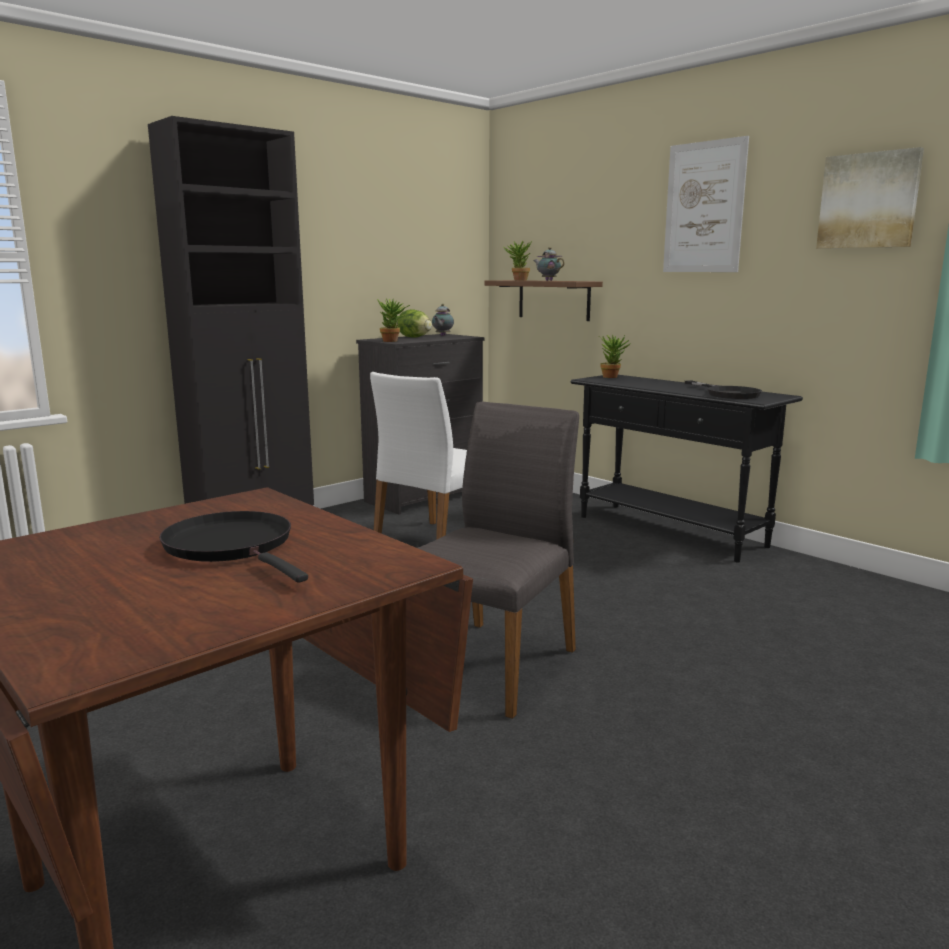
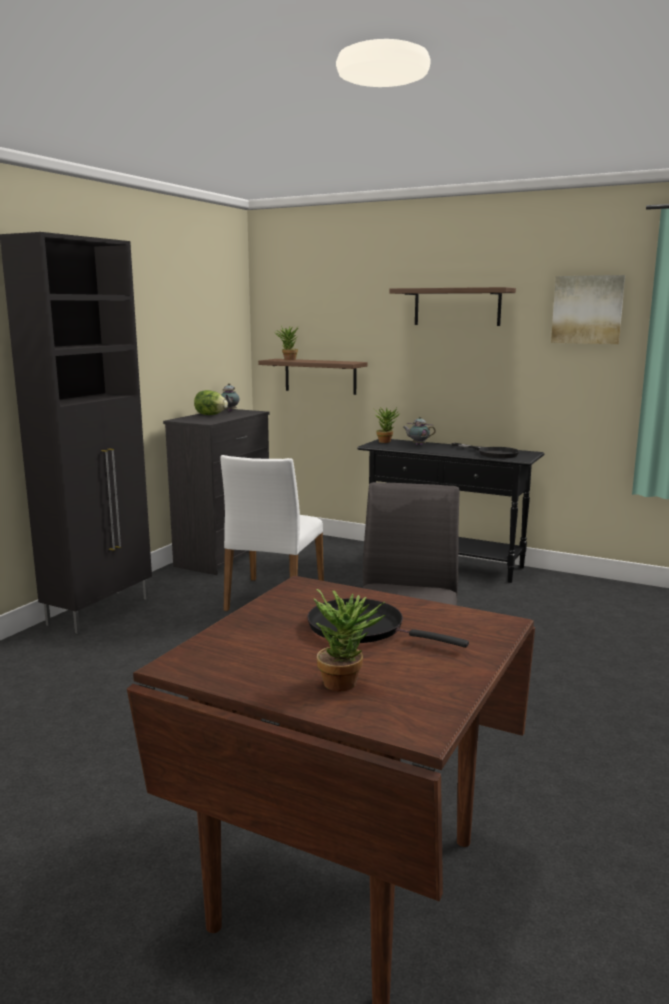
camera: 20 degrees left, 0 degrees up
(393, 341) = (202, 421): potted plant -> potted plant (346, 682)
(548, 280) = (319, 361): teapot -> teapot (418, 445)
(704, 207) = (457, 307): picture -> brown shelf

